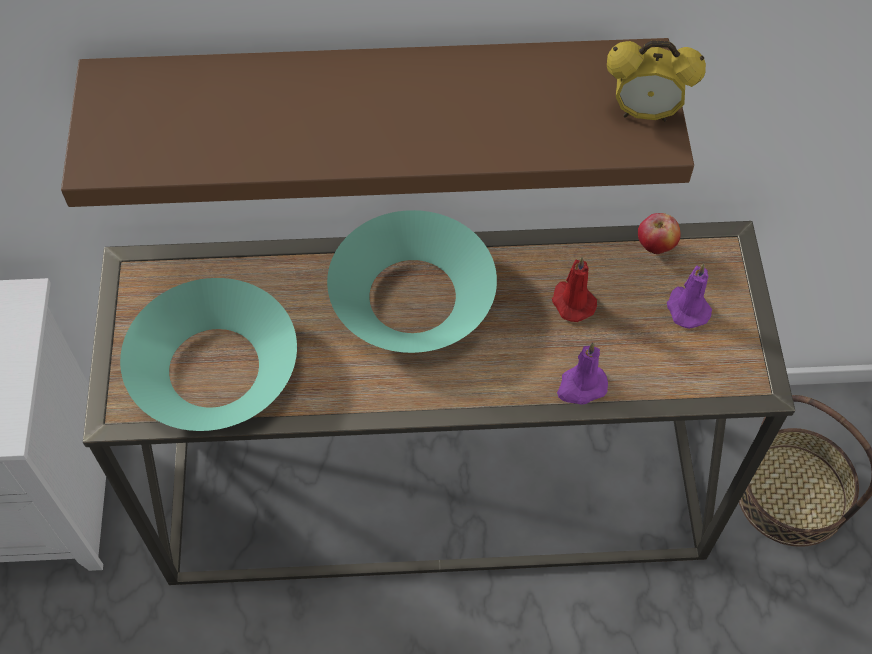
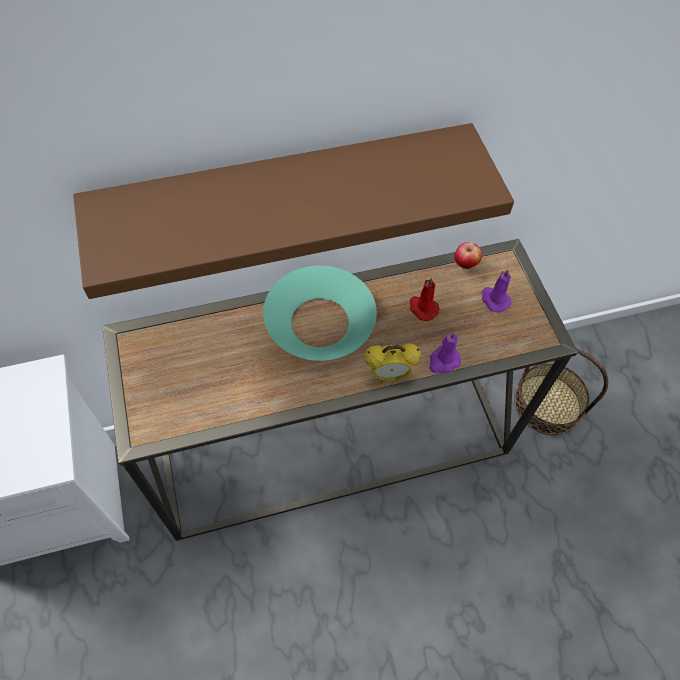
camera: 15 degrees left, 0 degrees up
(214, 366) = (198, 393): turquoise bowl -> none
(644, 113) = (472, 172): alarm clock -> alarm clock (388, 375)

